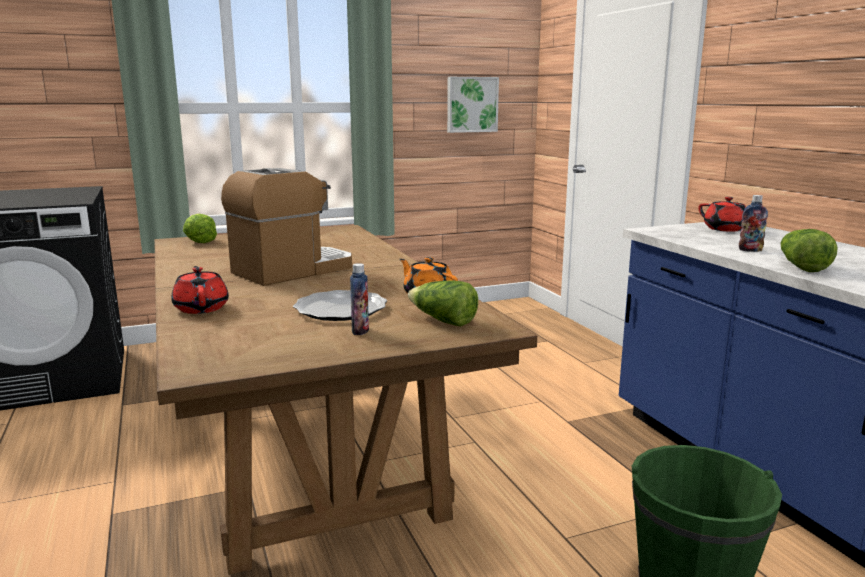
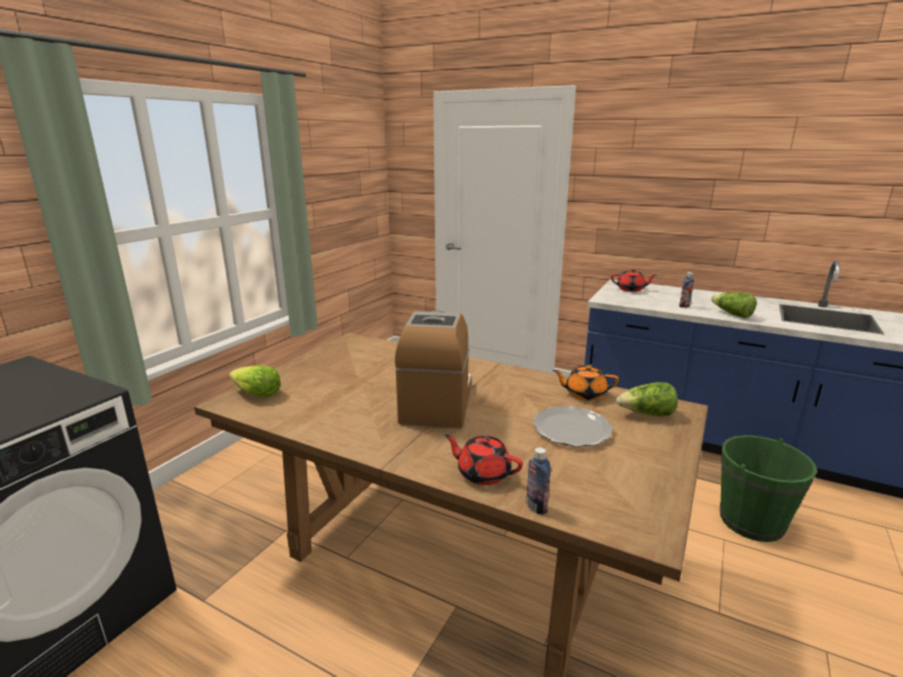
camera: 40 degrees left, 5 degrees up
(360, 331) = (632, 444): bottle -> bottle (536, 507)
(471, 104) = (351, 199): picture -> none

